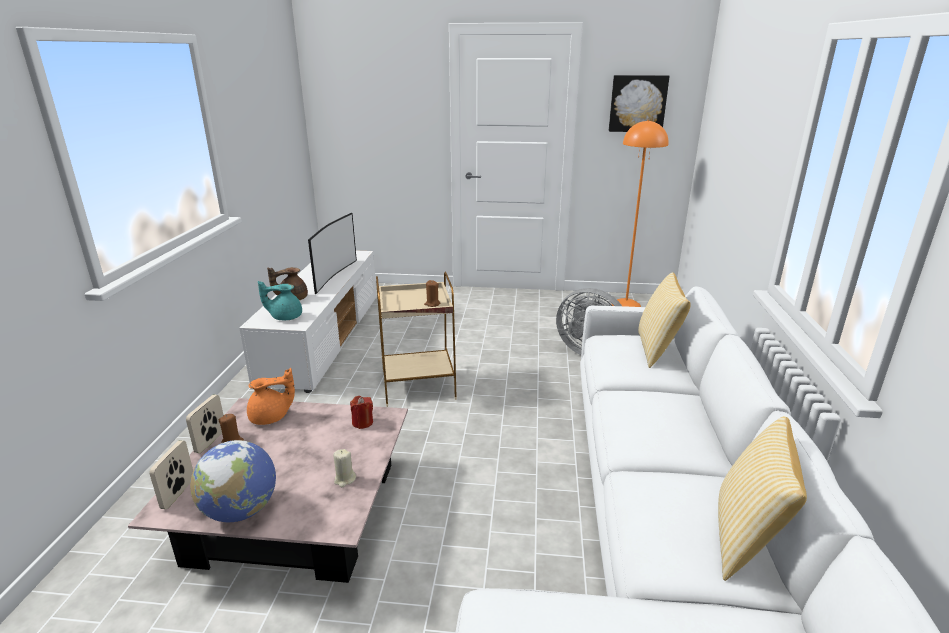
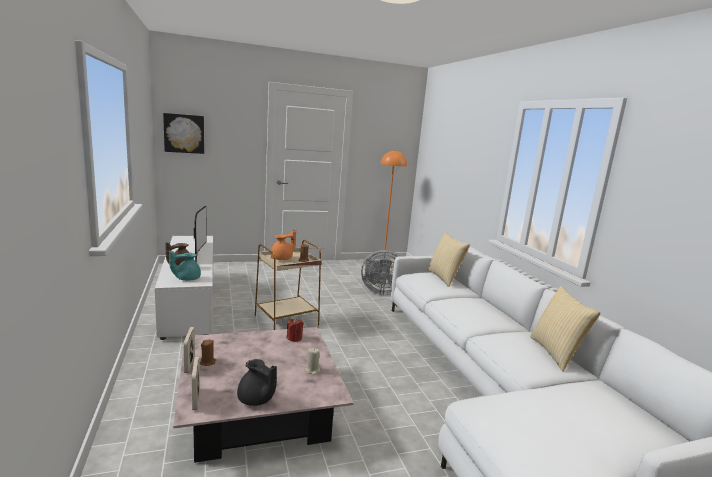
camera: 25 degrees left, 10 degrees down
(241, 511) = (256, 400): globe -> black teapot
(271, 417) = (224, 344): orange teapot -> orange teapot (282, 258)
(637, 103) = (384, 141): picture -> picture (184, 133)

